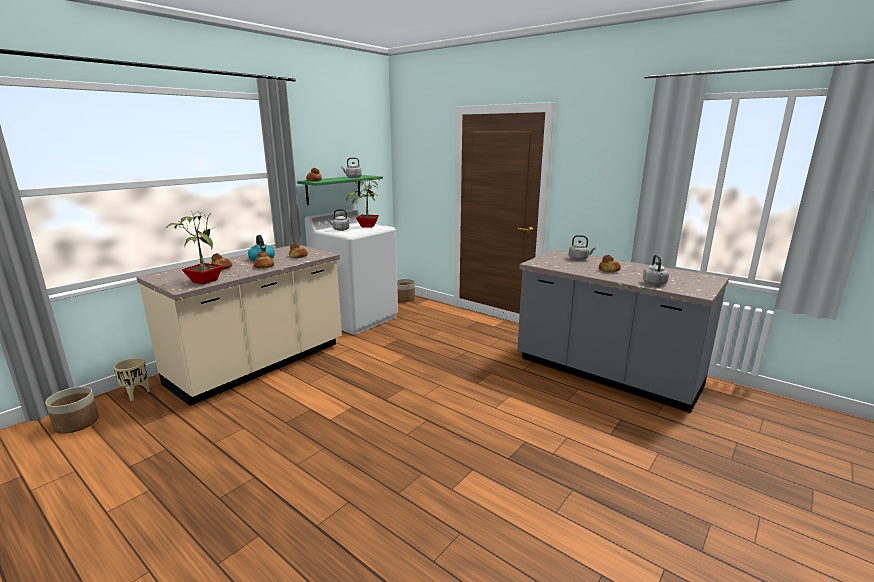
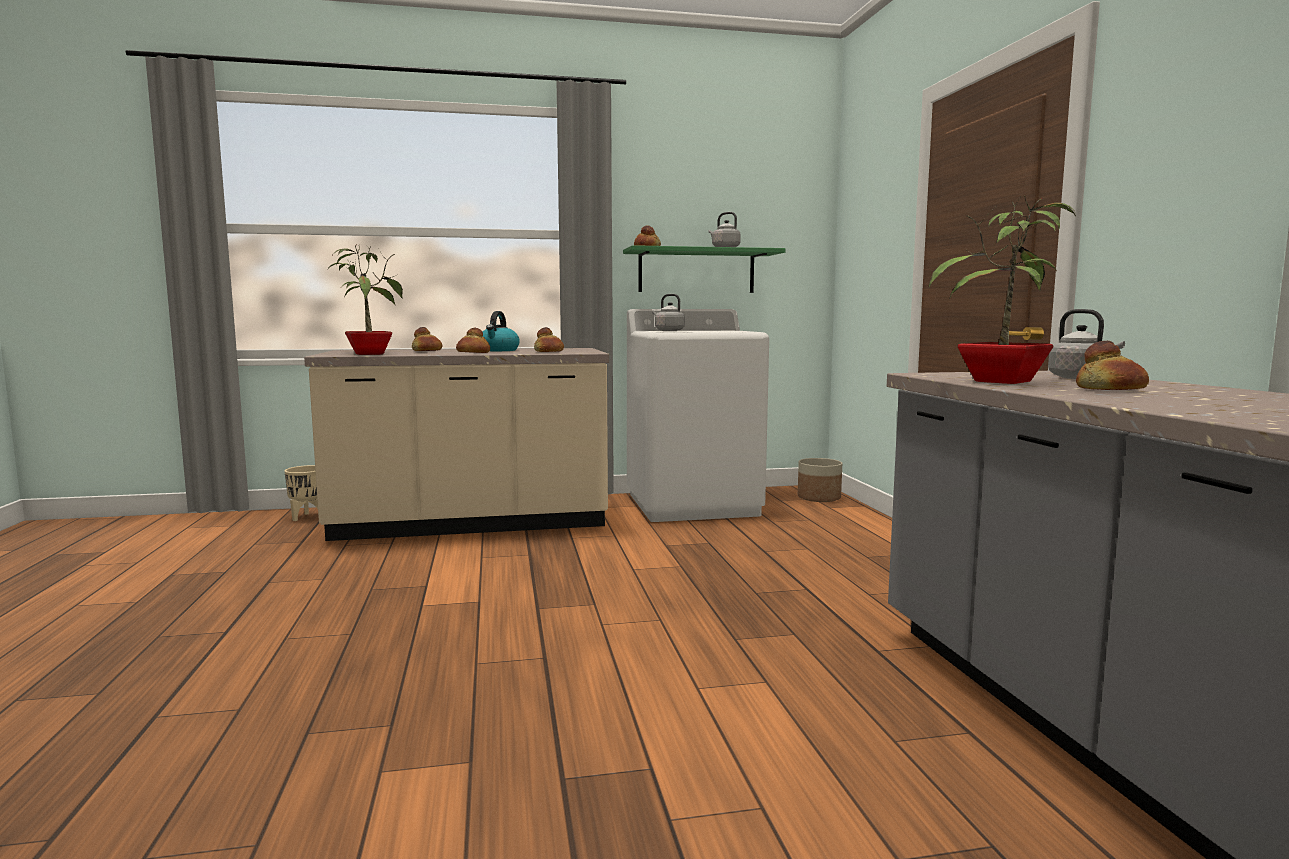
camera: 40 degrees right, 10 degrees down
(77, 423) = (220, 526): planter -> none
(367, 226) = (723, 331): potted plant -> potted plant (1000, 382)
(655, 284) = (1196, 409): grey kettle -> none

